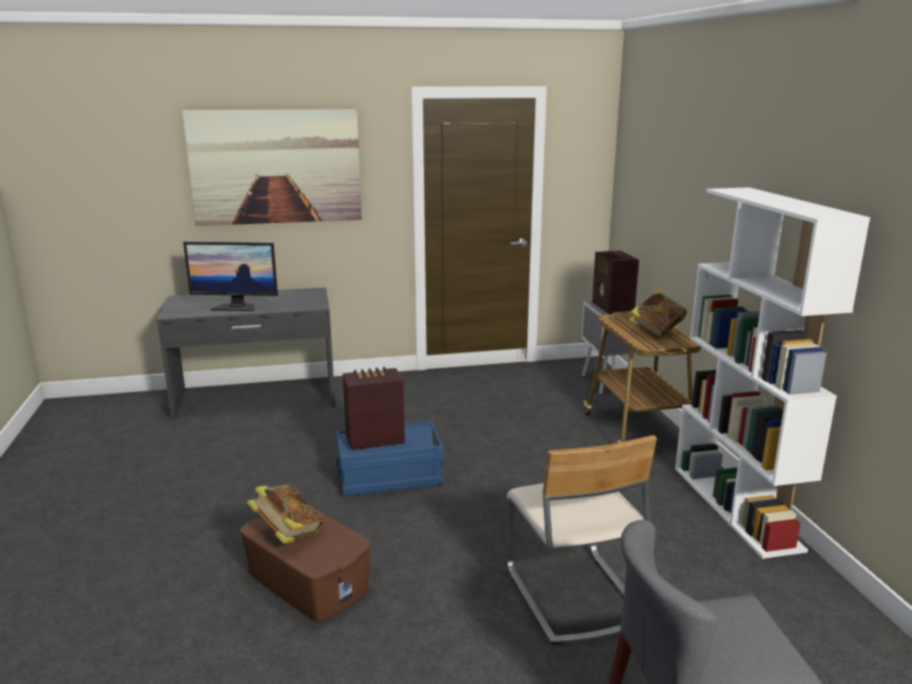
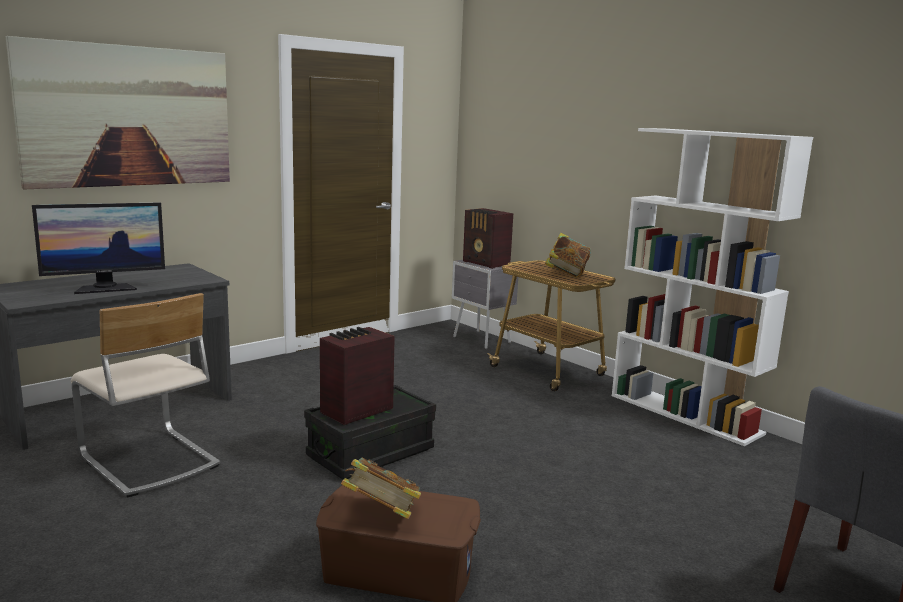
camera: 30 degrees left, 5 degrees down
(389, 477) = (370, 453): blue storage box -> black storage box
(572, 595) = (649, 510): beige chair -> beige chair (148, 462)

